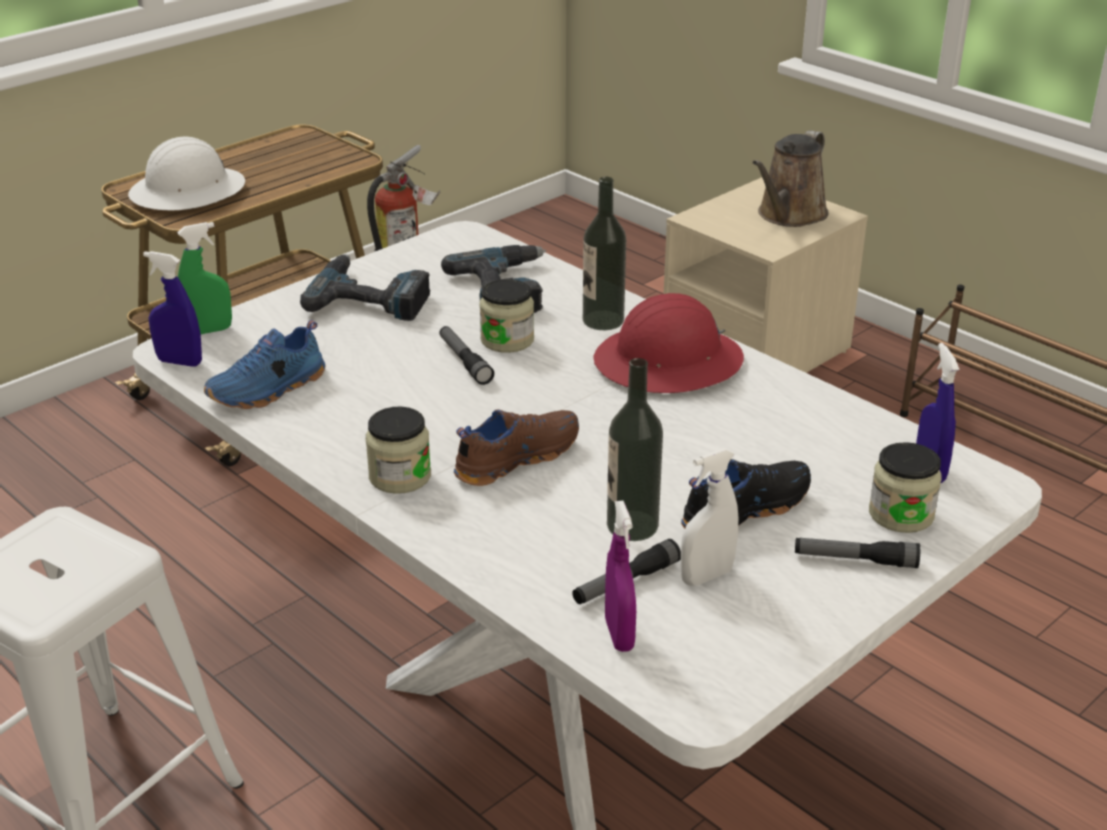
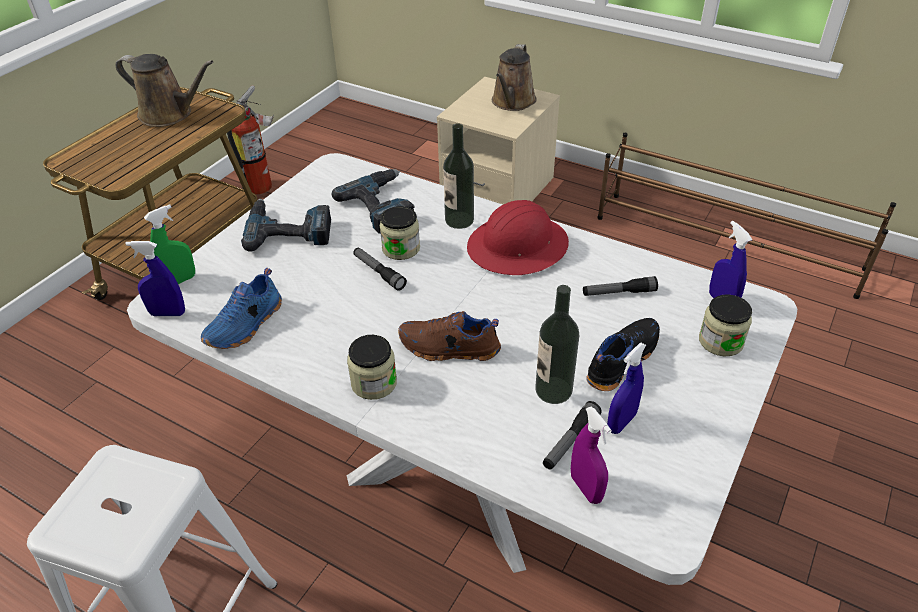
camera: 15 degrees left, 10 degrees up
(188, 192) = (112, 157): white hard hat -> none
(281, 154) = (170, 114): none -> brown watering can
(515, 458) = (449, 349): brown shoe -> brown shoe turned 120 degrees counterclockwise
(706, 576) = (621, 422): white spray bottle -> blue spray bottle
(855, 560) = (709, 386): flashlight -> flashlight (618, 293)

